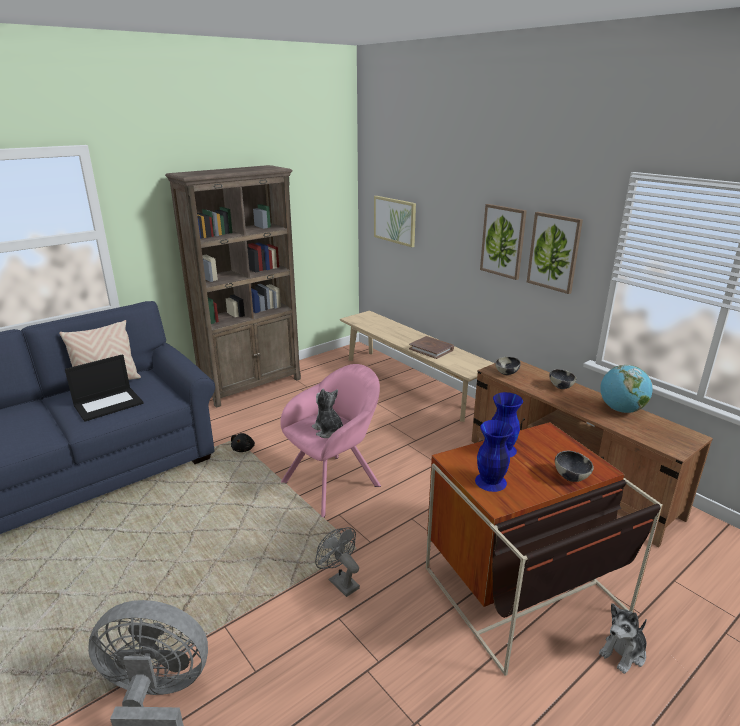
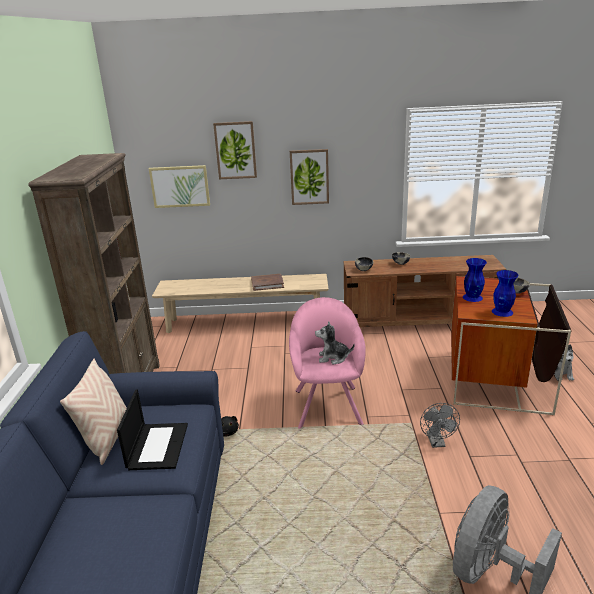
camera: 50 degrees left, 0 degrees up
(340, 581) = (437, 443): grey fan -> grey fan turned 90 degrees counterclockwise
(554, 252) = (356, 174): picture -> picture (235, 150)
(621, 410) = (444, 261): globe -> none

